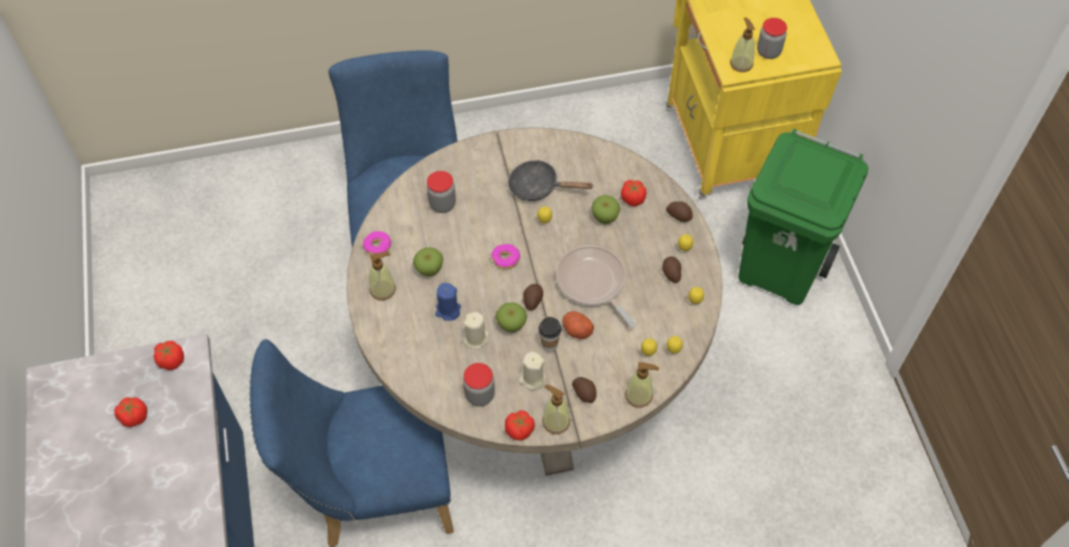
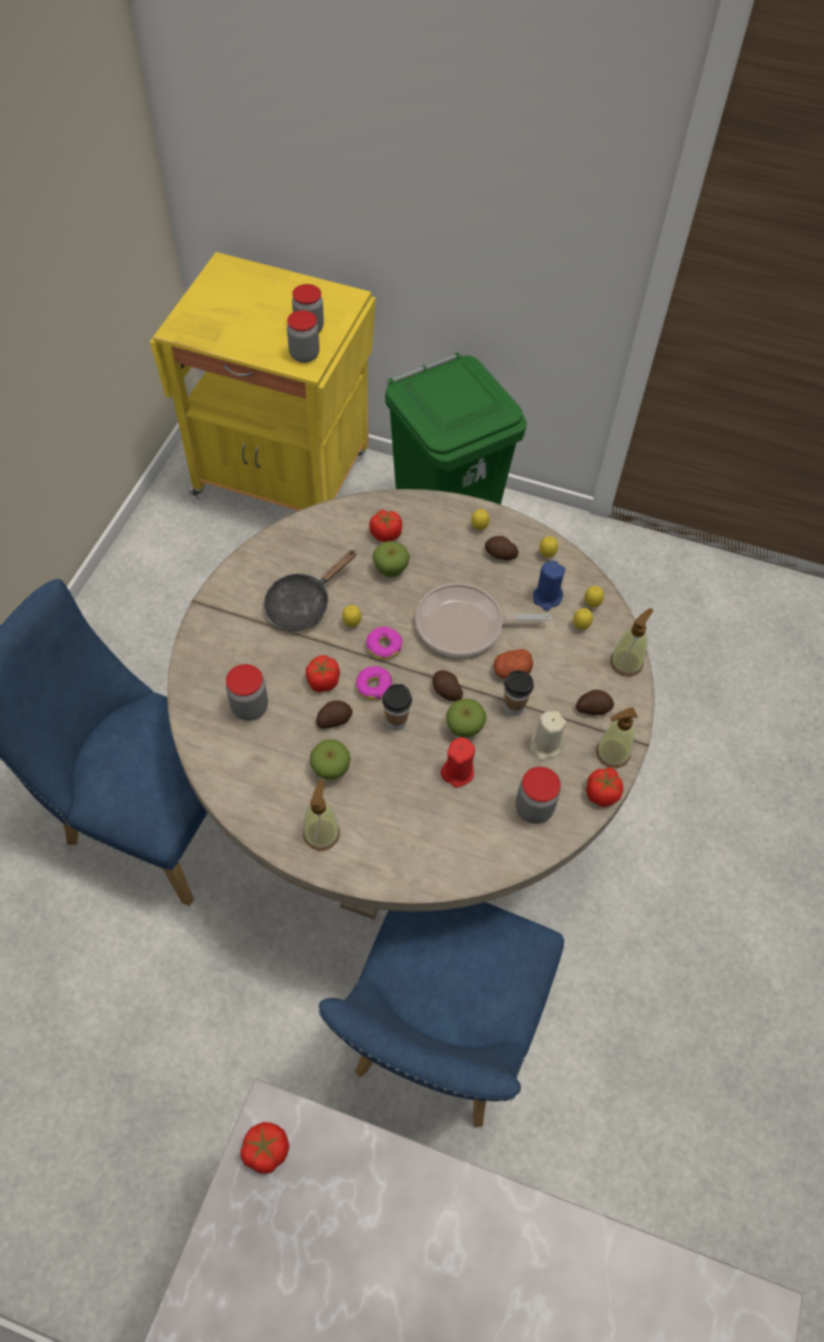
camera: 60 degrees left, 0 degrees up
(134, 417) = (324, 1252): tomato -> tomato (323, 681)
(378, 246) = (255, 806): donut -> donut (384, 646)
(448, 310) = (400, 780): blue candle -> blue candle (547, 597)
(476, 338) = (457, 772): beige candle -> red candle
(488, 285) = (396, 721): none -> cup
(679, 215) = (436, 509): potato -> potato (334, 719)
(741, 64) = (304, 355): soap dispenser -> jar

